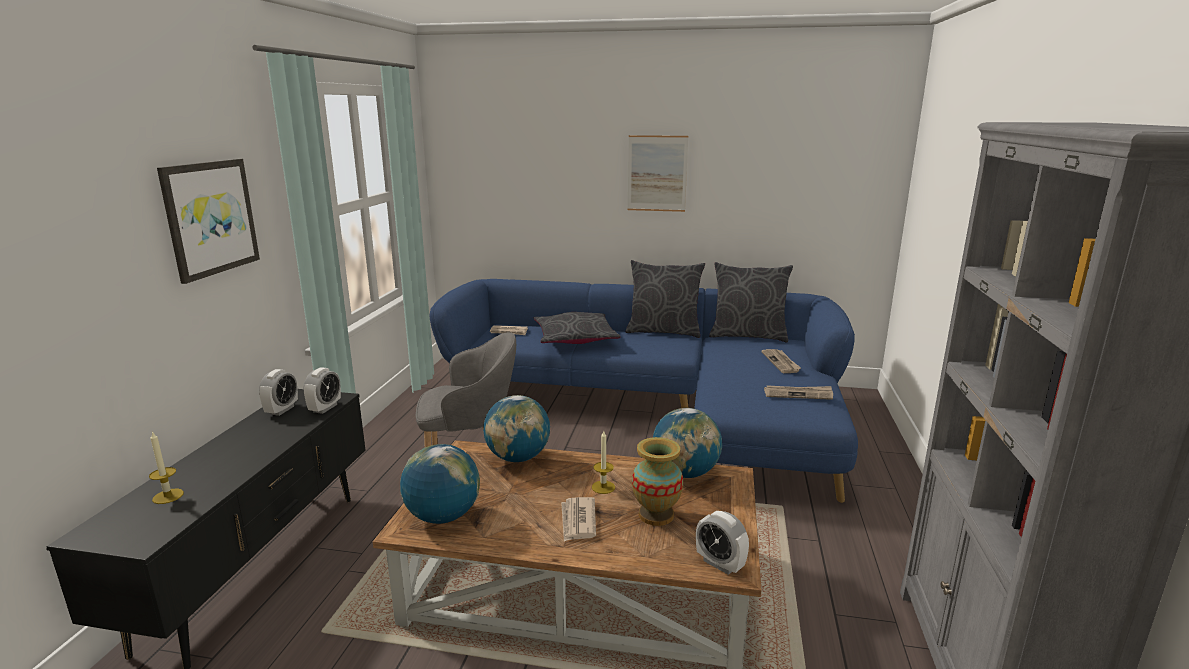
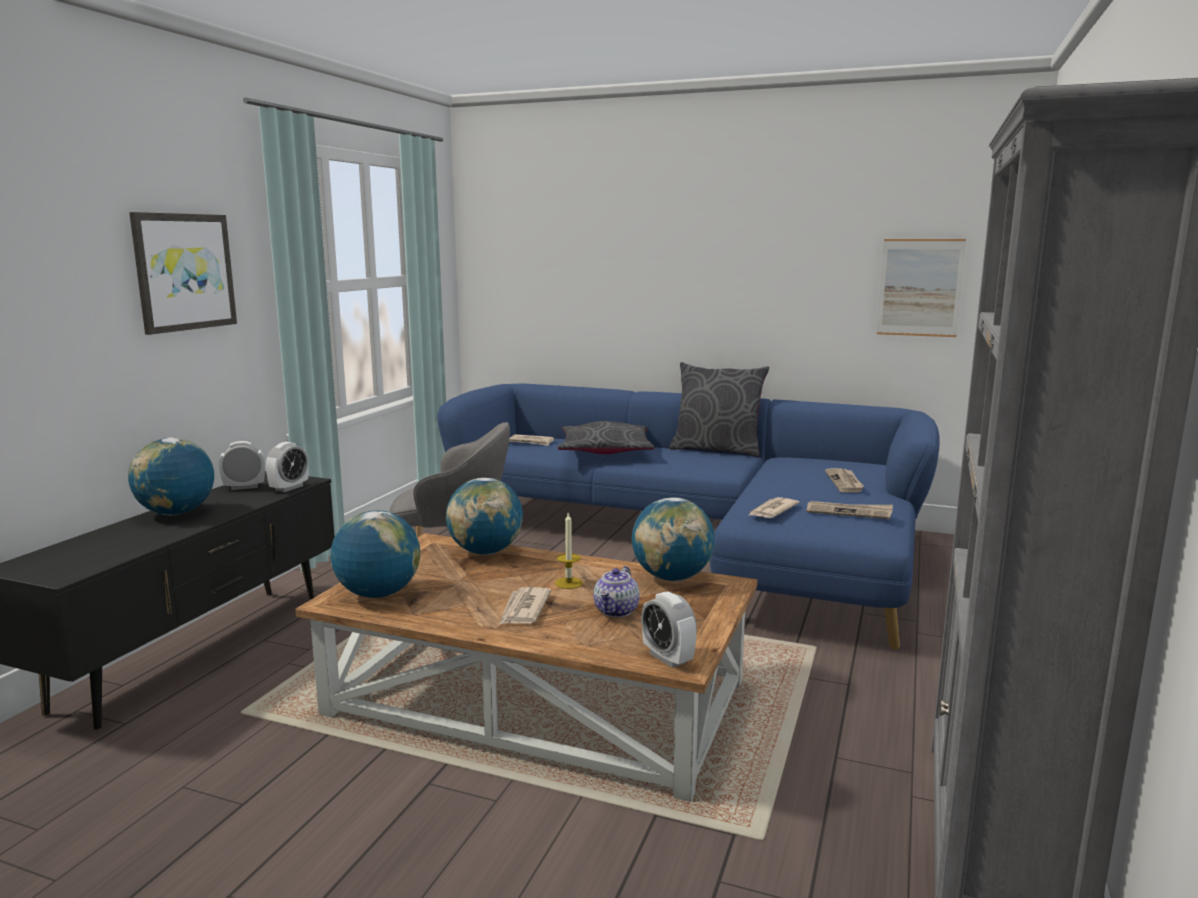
camera: 10 degrees right, 5 degrees down
(168, 496) = (100, 545): candle -> none
(229, 448) = (176, 513): none -> globe
(282, 410) = (244, 487): alarm clock -> alarm clock turned 135 degrees counterclockwise
(656, 515) = (616, 611): vase -> teapot
(657, 173) = (716, 260): picture -> picture (920, 287)
(739, 397) = (772, 511): none -> newspaper
(748, 335) = (819, 457): grey pillow -> none

